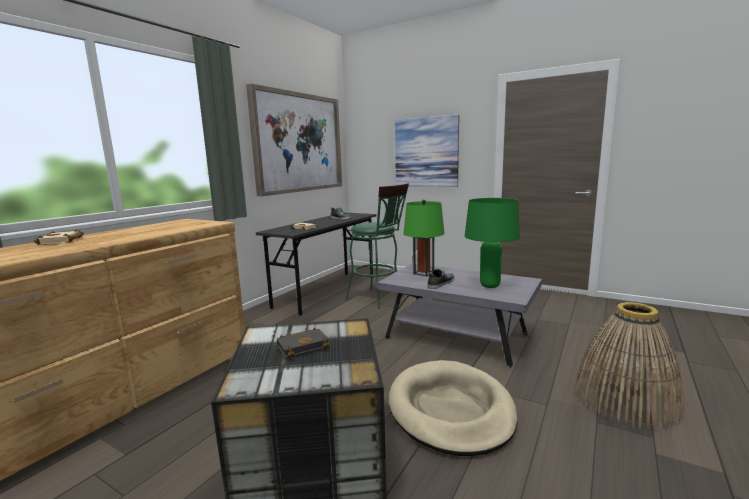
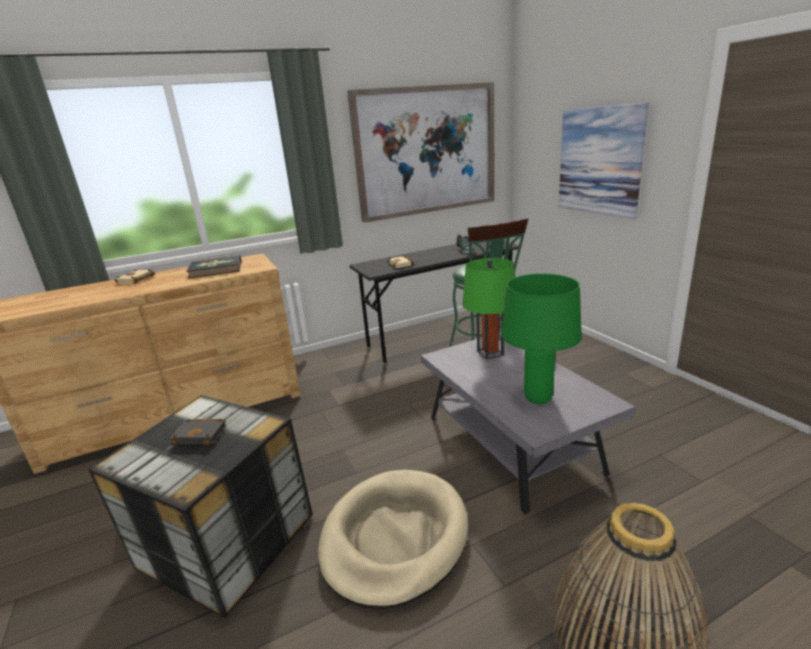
camera: 35 degrees right, 10 degrees up
(160, 228) = (216, 269): none -> book
(440, 283) = (484, 376): shoe -> none

